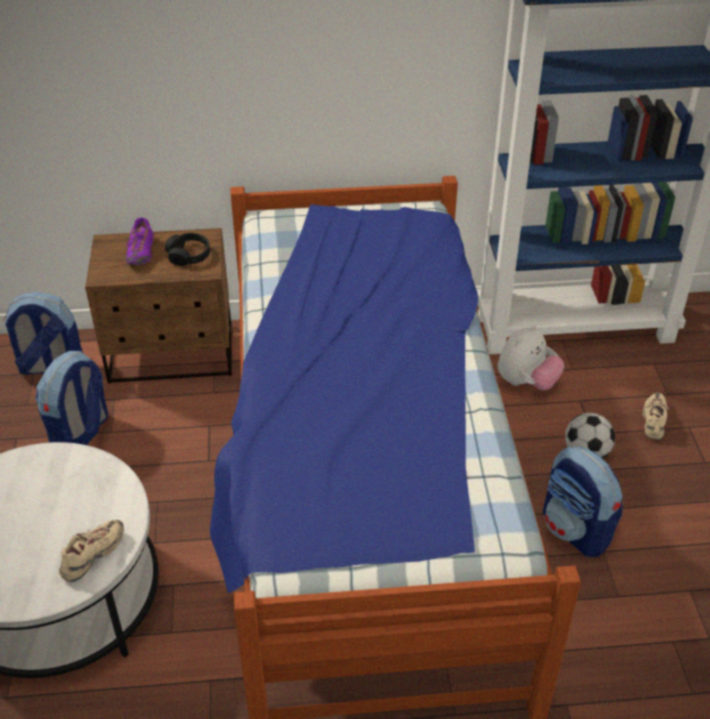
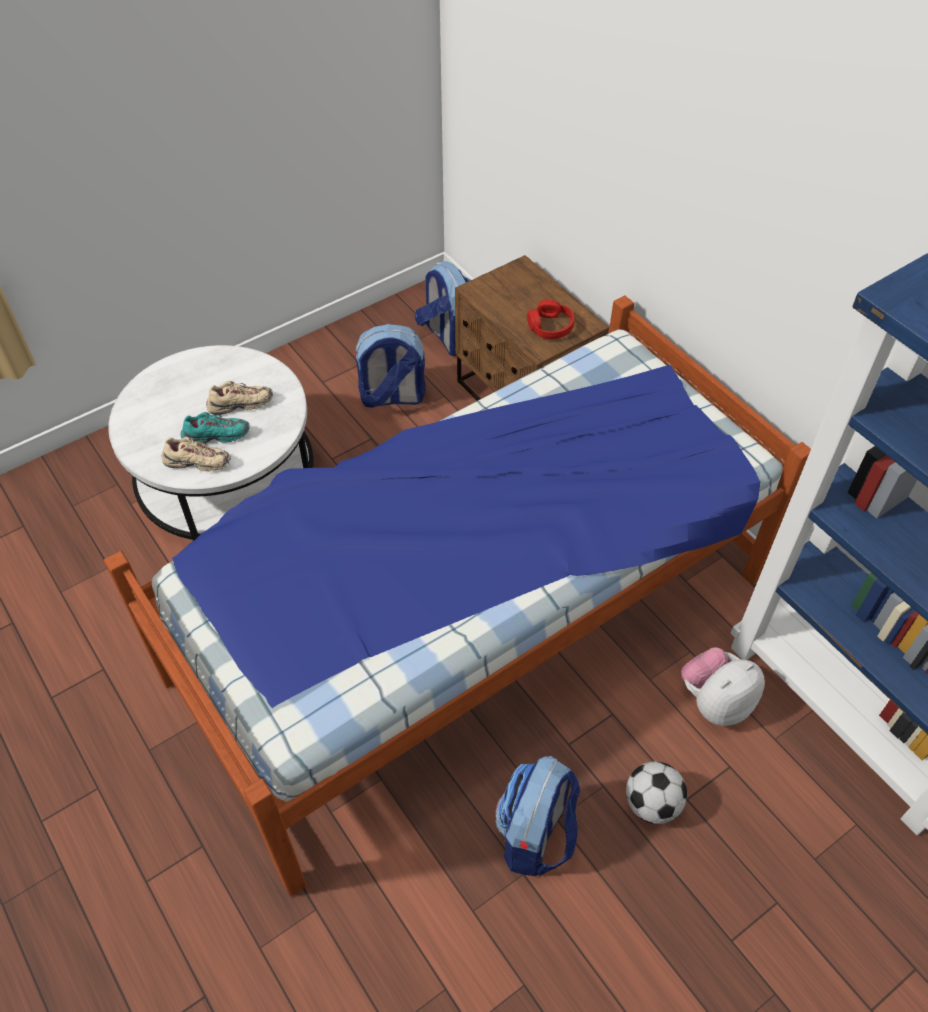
camera: 60 degrees right, 10 degrees up
(72, 528) = (216, 436): none -> turquoise shoe
(141, 252) = (527, 295): purple shoe -> none
(188, 255) = (550, 326): black headphones -> red headphones
(526, 382) = (715, 701): plush toy -> plush toy turned 135 degrees clockwise
(653, 421) = (757, 858): beige shoe -> beige shoe (240, 405)

